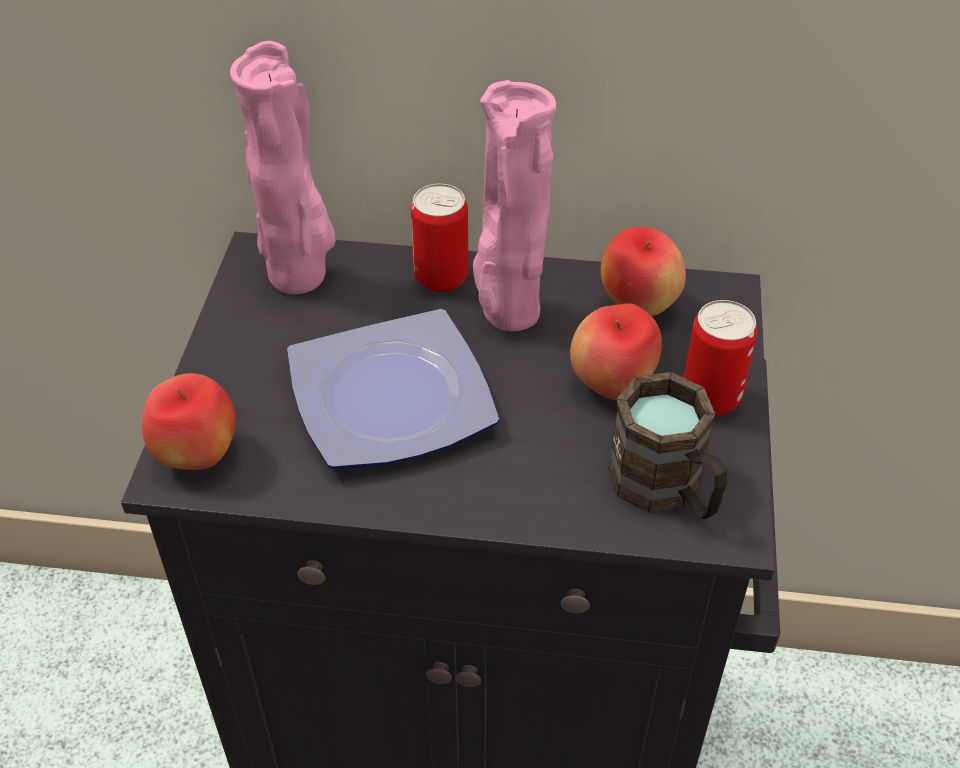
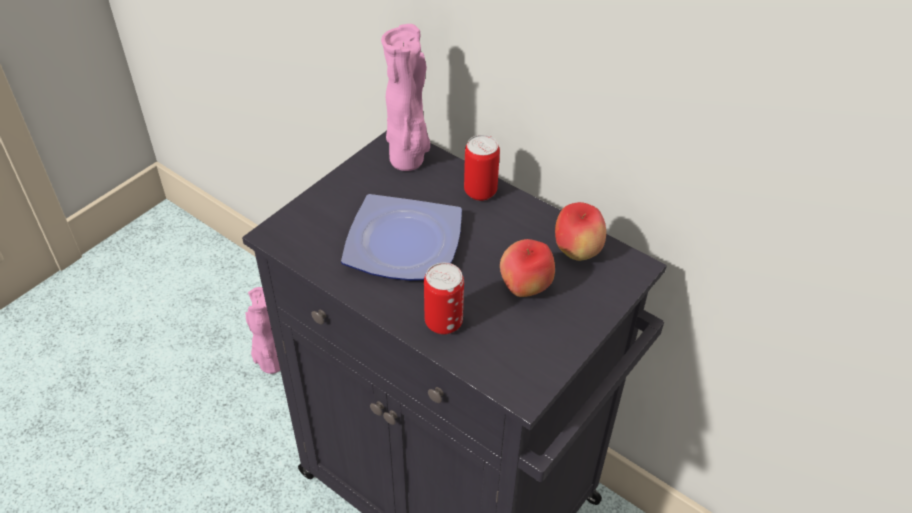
camera: 30 degrees right, 0 degrees up
(197, 455) = (291, 230): apple -> none
(509, 315) = (500, 226): pink vase -> pink vase (271, 365)
(667, 490) = (507, 355): brown mug -> none
(710, 398) = (574, 320): can -> can (443, 322)

